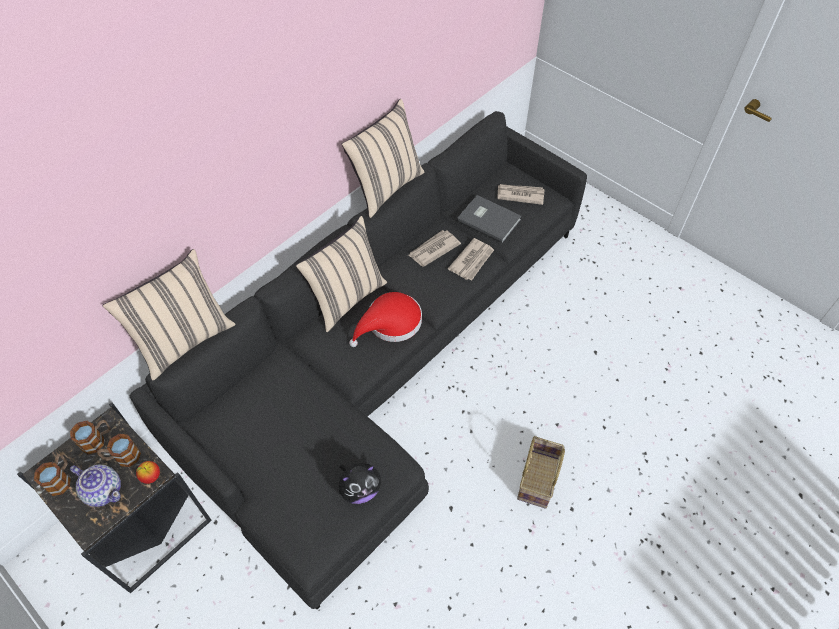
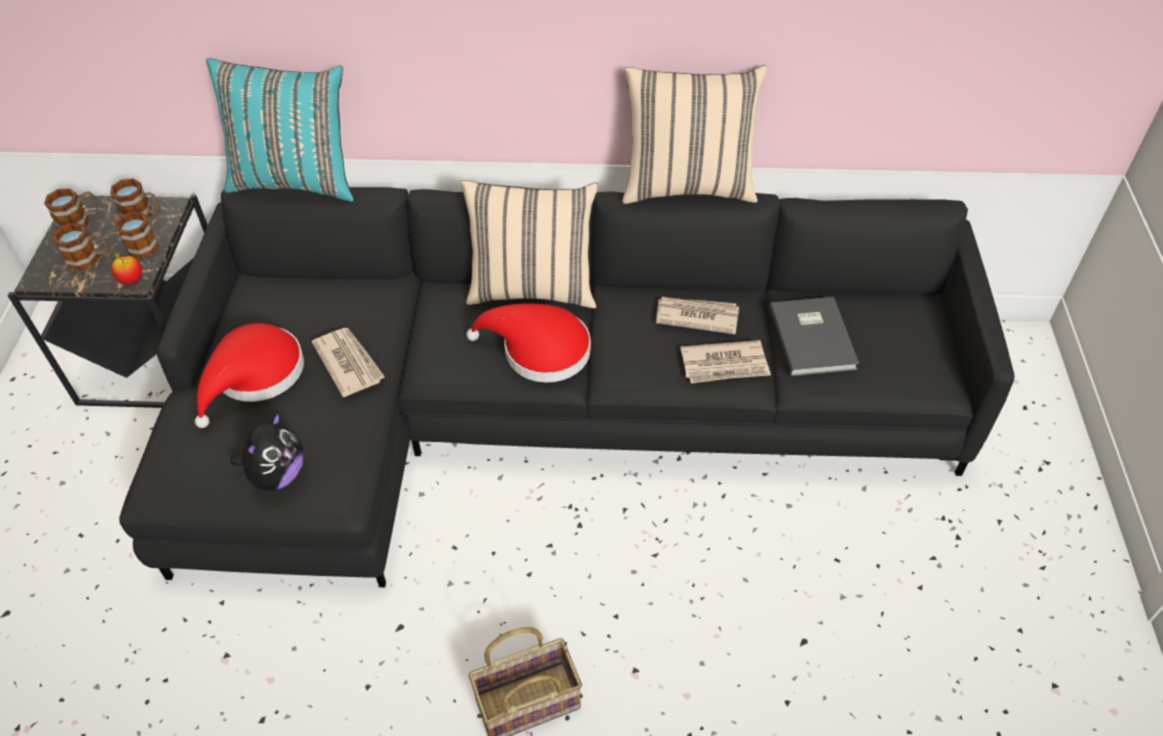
camera: 50 degrees right, 5 degrees down
(104, 490) = (90, 258): teapot -> mug
(185, 340) = (296, 180): beige pillow -> turquoise pillow
(278, 460) = (254, 376): none -> red hat
(360, 489) = (277, 475): plush toy -> plush toy turned 90 degrees counterclockwise
(520, 195) = (898, 342): newspaper -> newspaper (348, 363)

